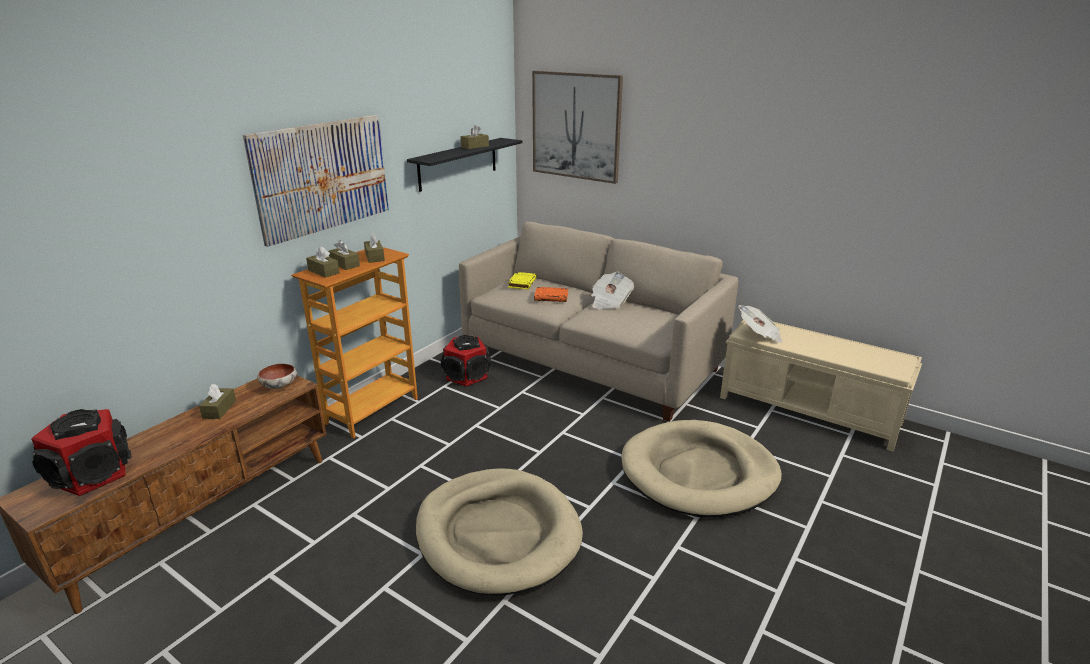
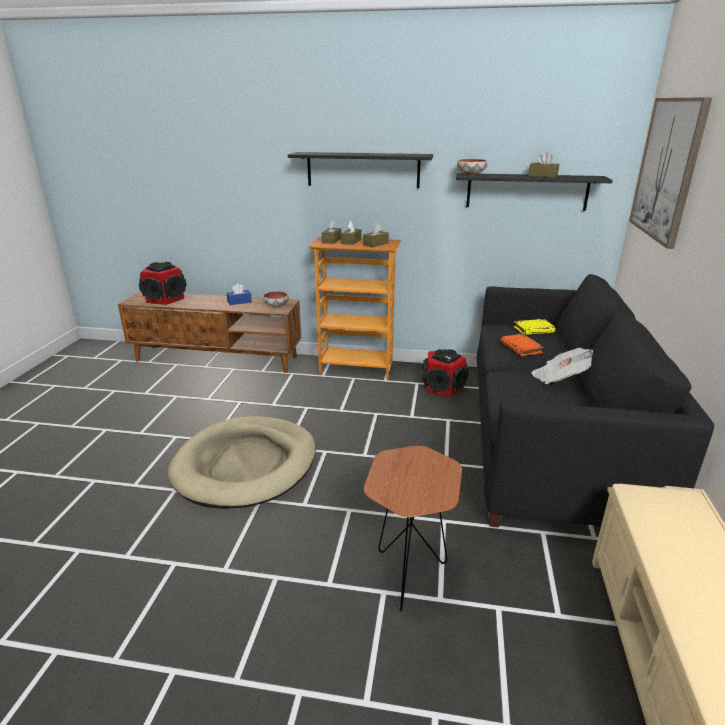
camera: 65 degrees right, 0 degrees up
(219, 409) = (239, 302): brown tissue box -> blue tissue box
(322, 176) = (363, 170): picture -> black shelf
(429, 158) = (471, 174): none -> bowl
(591, 361) = (550, 442): beige sofa -> black sofa
(699, 473) = (409, 571): beige dog bed -> brown side table
(759, 335) = (648, 508): newspaper -> none

